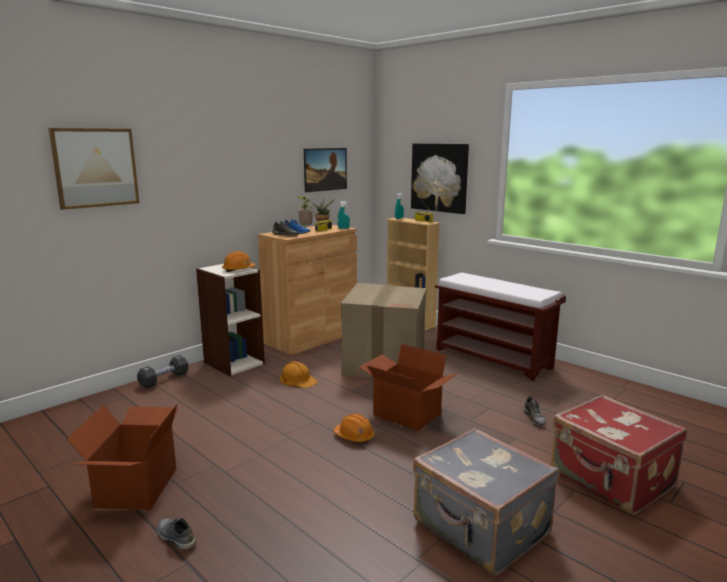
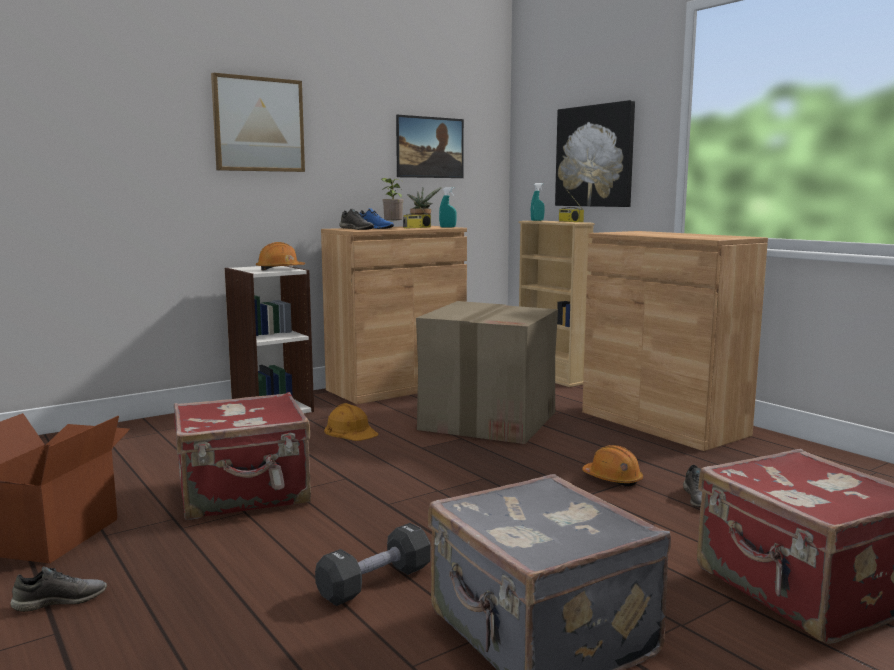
camera: 10 degrees right, 5 degrees down
(95, 167) = (84, 113): picture -> picture (258, 124)
(164, 379) = (167, 421): black dumbbell -> black dumbbell (375, 583)
(175, 538) = (61, 600): grey shoe -> grey shoe turned 105 degrees clockwise
(252, 440) = (244, 494): none -> red suitcase
(354, 436) = (396, 501): orange hard hat -> orange hard hat (612, 479)
(406, 414) = (490, 481): cardboard box -> none
(494, 358) = (663, 423): brown bench -> brown cabinet

